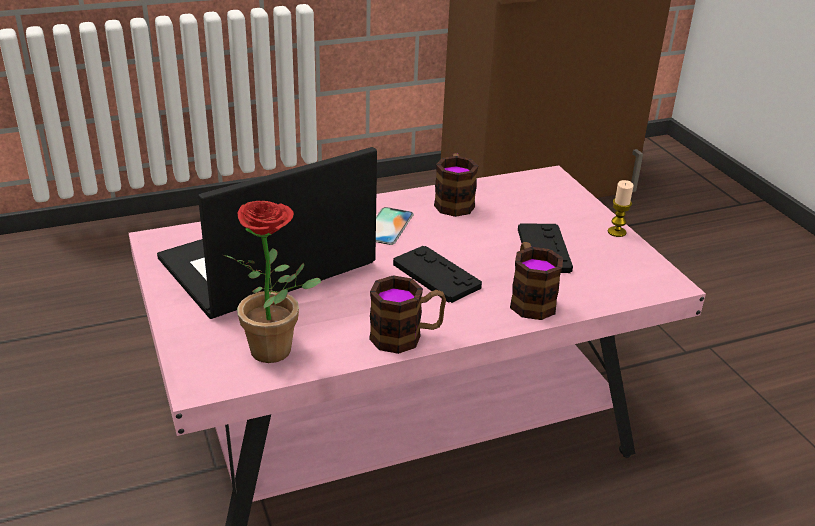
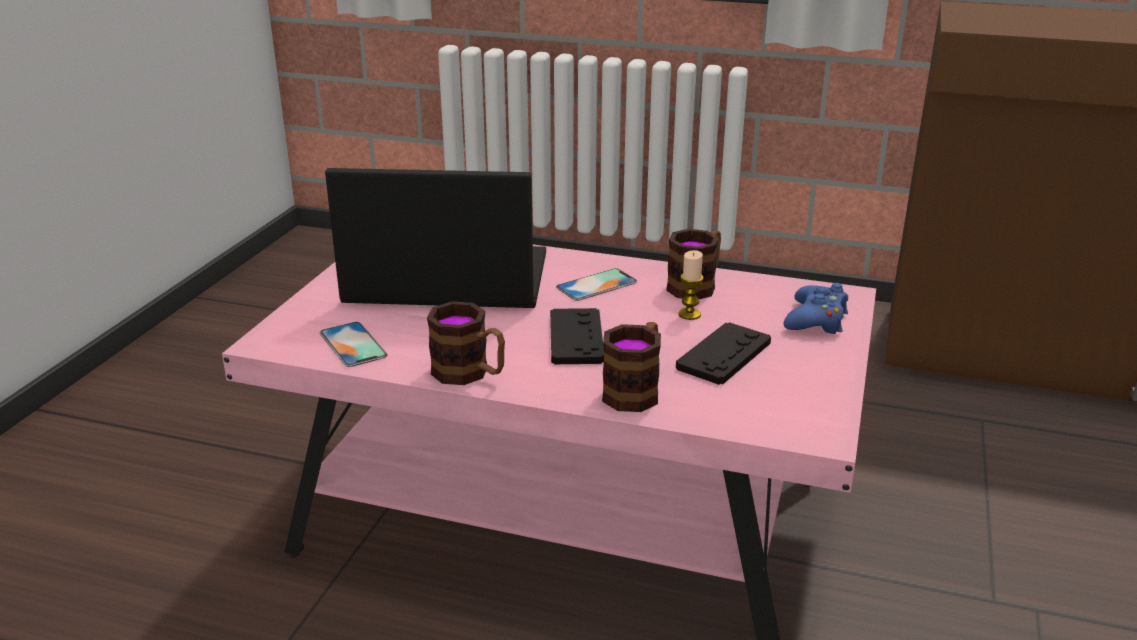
camera: 40 degrees right, 5 degrees down
(279, 352) = (353, 344): potted plant -> phone
(559, 202) = (816, 320): none -> blue game controller
(616, 232) = (839, 368): candle -> candle (689, 314)

